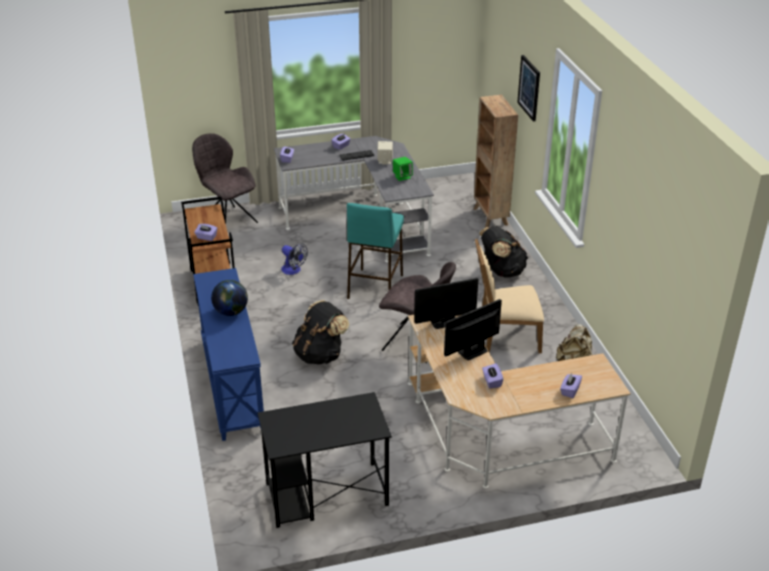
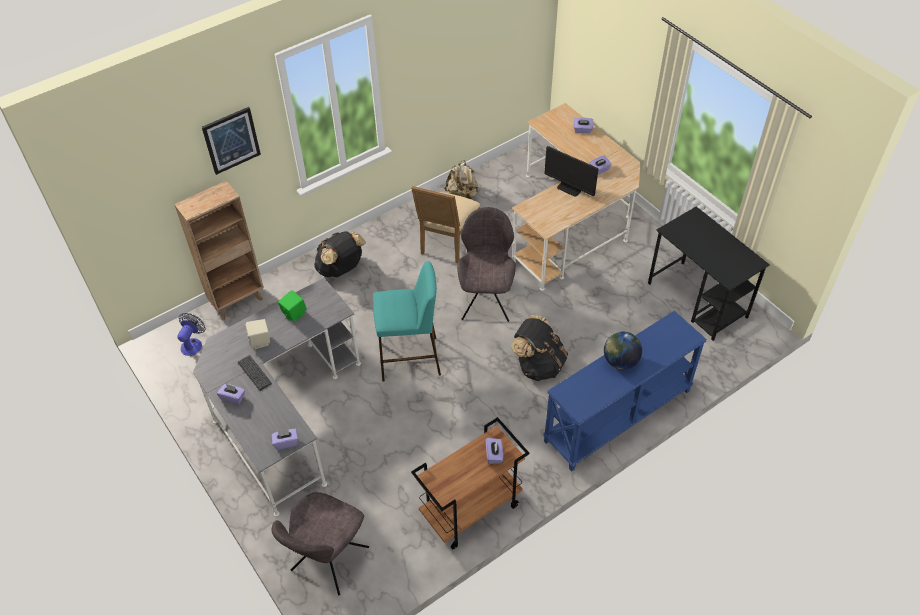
camera: 110 degrees left, 15 degrees up
(293, 270) = (410, 442): fan -> fan (193, 343)
(444, 321) = (541, 213): monitor -> none
(505, 337) = (446, 243): beige chair -> beige chair turned 45 degrees clockwise

